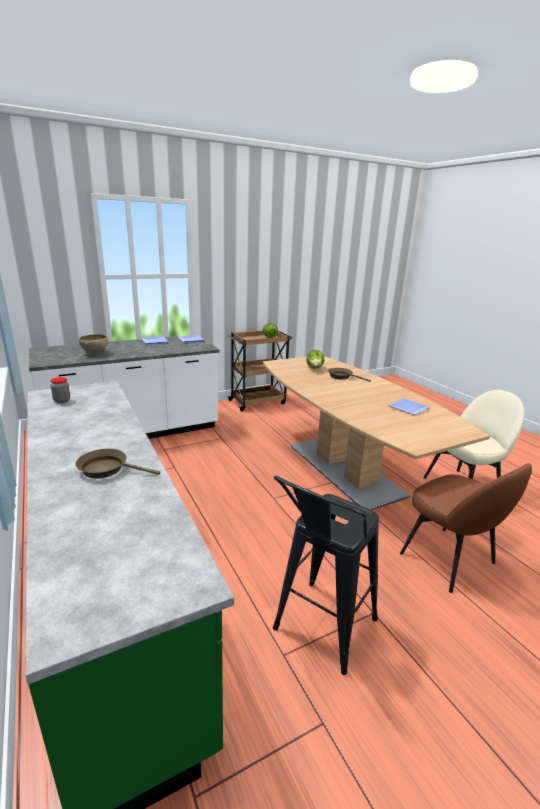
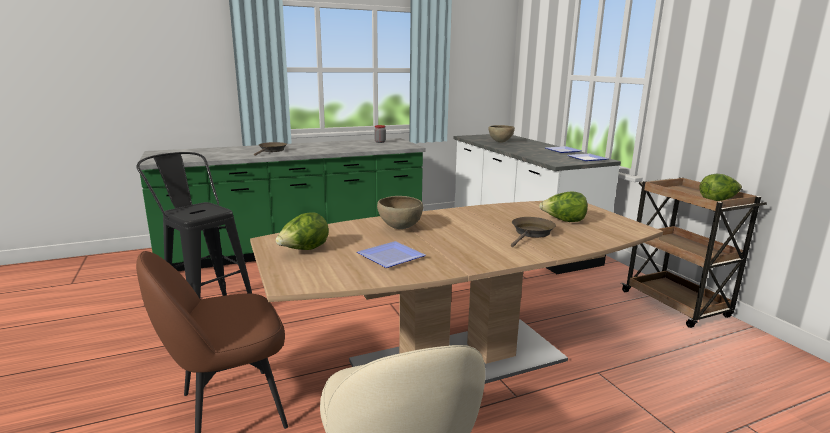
camera: 95 degrees right, 5 degrees down
(356, 406) = (399, 228): none -> brown bowl
(421, 432) = (304, 250): none -> lettuce

